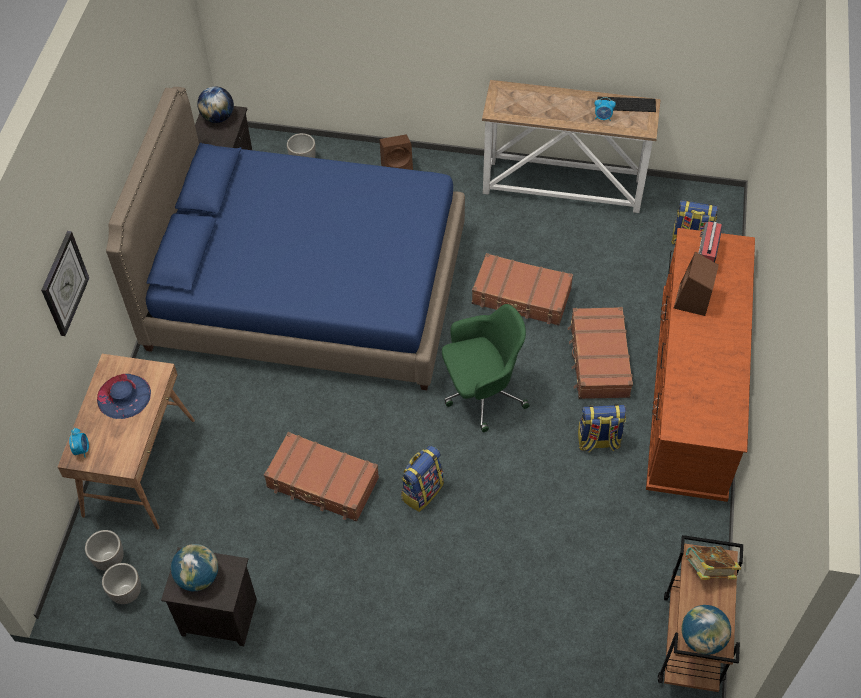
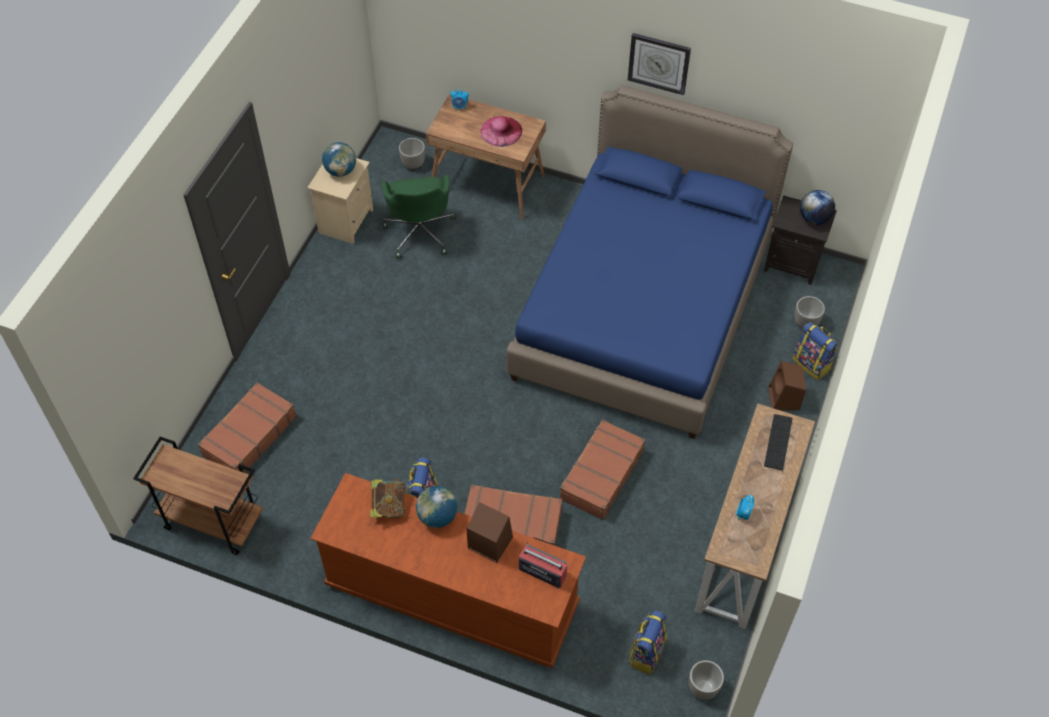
camera: 100 degrees right, 0 degrees up
(64, 283) = (546, 45): wall clock -> wall clock (659, 63)
(123, 396) = (501, 131): blue hat -> pink hat
(126, 593) = (383, 171): planter -> planter (703, 687)
(217, 618) = (345, 220): black nightstand -> beige nightstand
(322, 483) = (439, 295): brown suitcase -> brown suitcase (249, 436)
(422, 491) = (412, 359): backpack -> backpack (812, 364)
(481, 393) = (498, 420): green office chair -> green office chair (420, 232)
(627, 104) = (762, 543): keyboard -> keyboard (779, 443)
(702, 639) = (166, 465): globe -> globe (437, 516)
(708, 570) = (220, 486): book -> book (388, 506)

